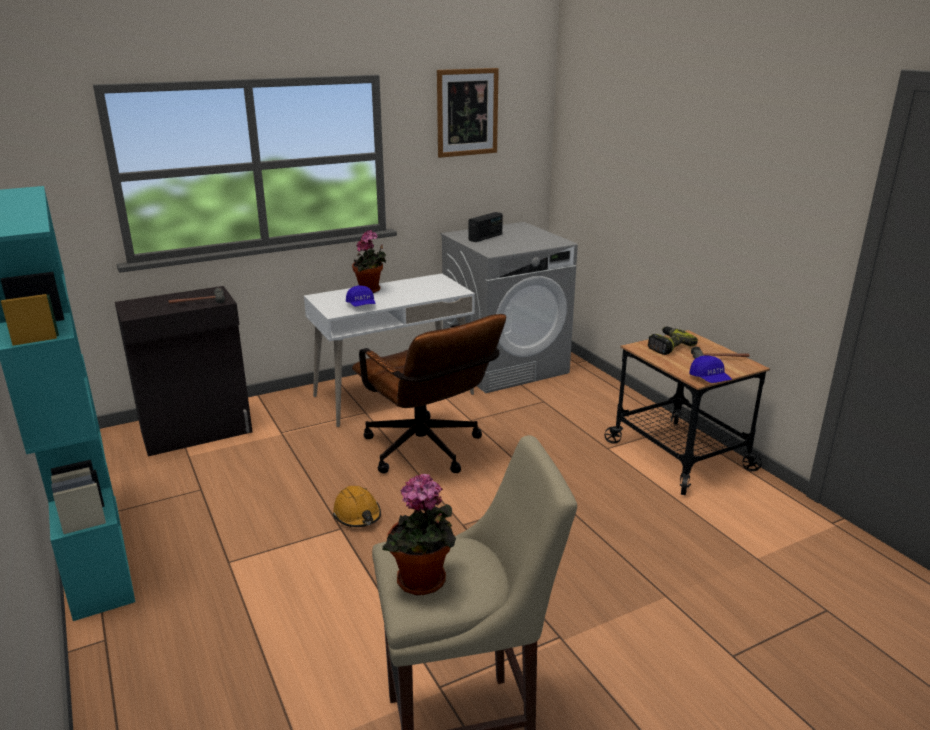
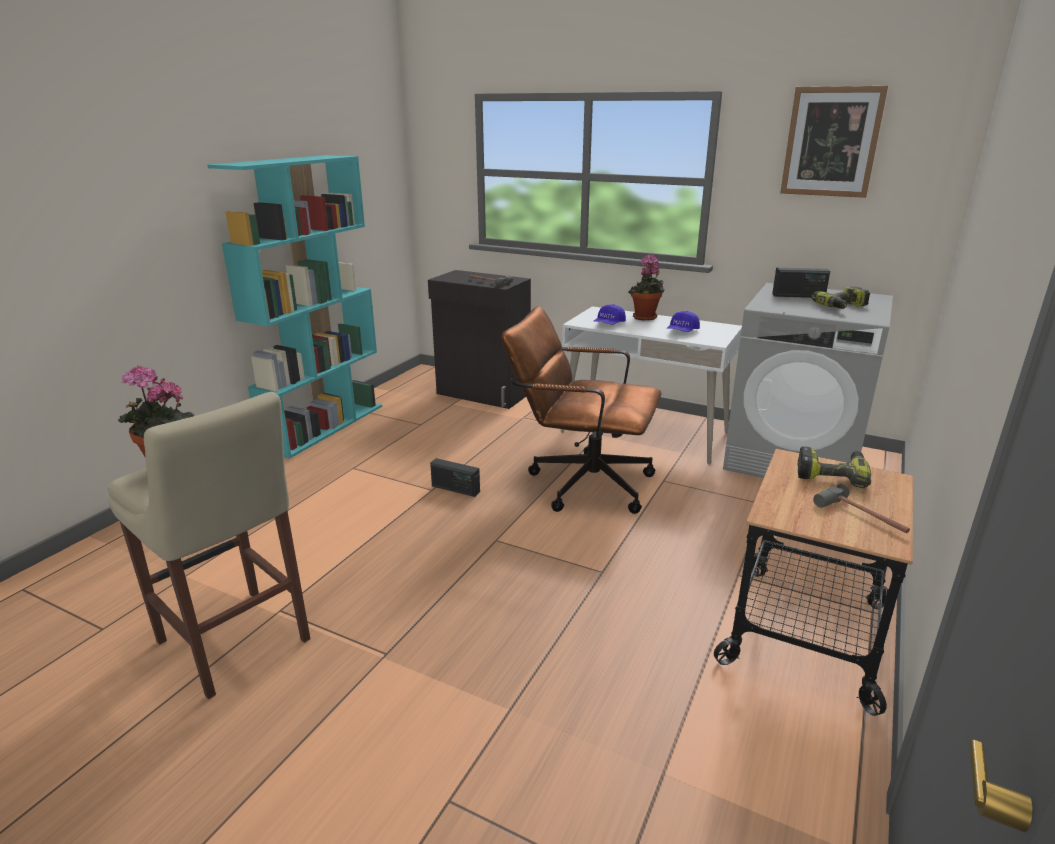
camera: 55 degrees right, 0 degrees up
(357, 515) = (455, 489): orange hard hat -> radio
(428, 452) = (580, 482): brown office chair -> brown office chair turned 90 degrees clockwise
(526, 238) = (842, 307): none -> power drill
(709, 379) = (785, 523): blue cap -> blue cap (682, 332)

